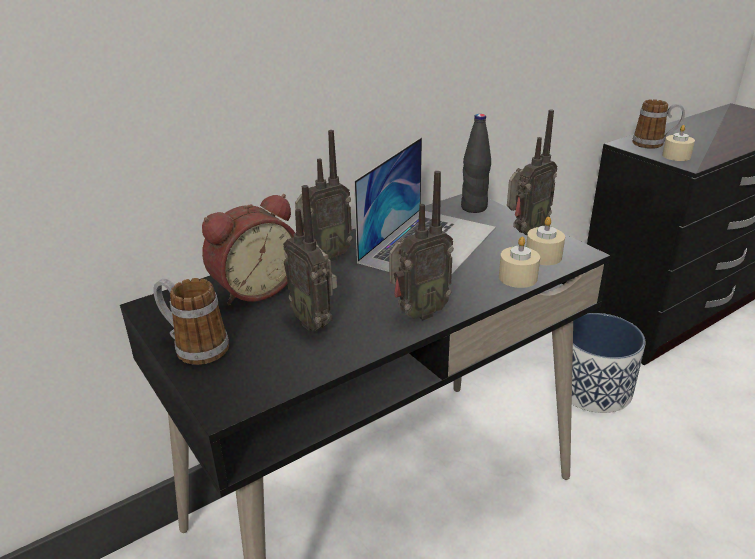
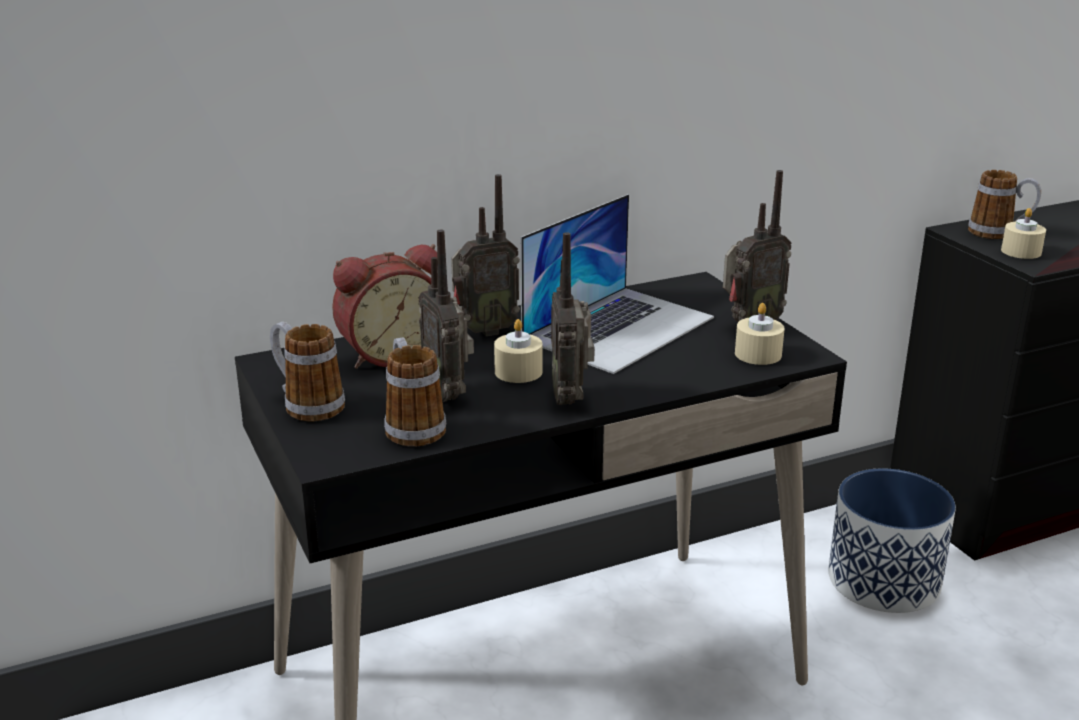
camera: 10 degrees right, 5 degrees down
(293, 358) = (412, 426): none -> mug
(417, 313) = (571, 398): radio -> radio turned 105 degrees clockwise
(474, 208) = (697, 292): black bottle -> none
(518, 277) = (712, 374): beige candle -> beige candle (518, 372)

